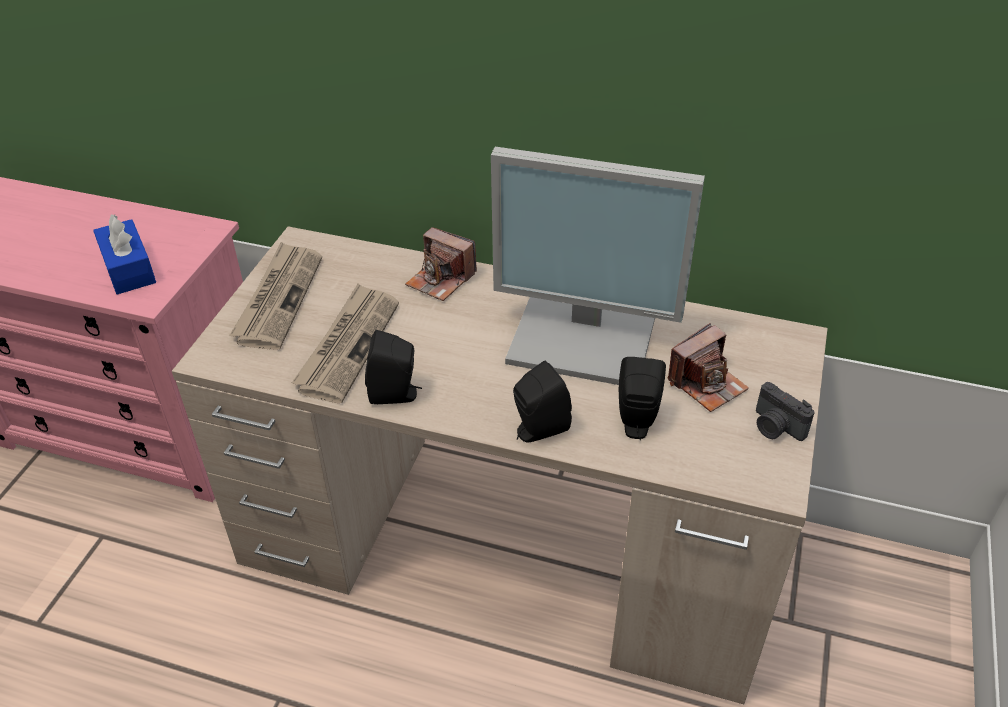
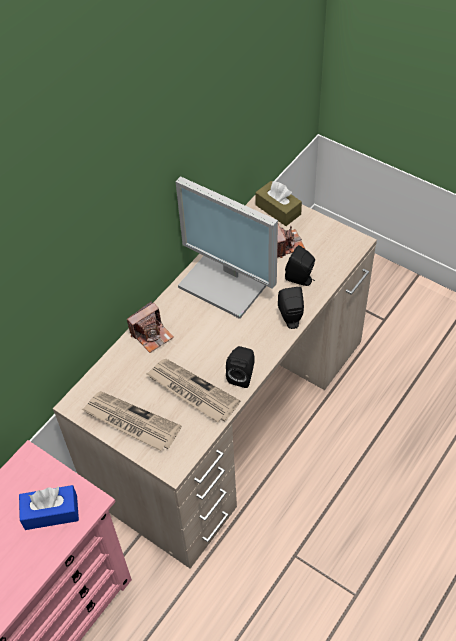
camera: 70 degrees left, 10 degrees up
(587, 335) = (229, 280): monitor -> monitor turned 90 degrees clockwise
(775, 427) = (322, 229): camera -> none
(783, 358) = (278, 209): none -> brown tissue box

